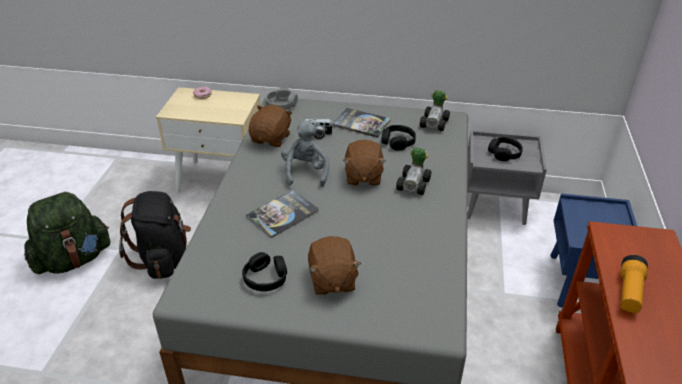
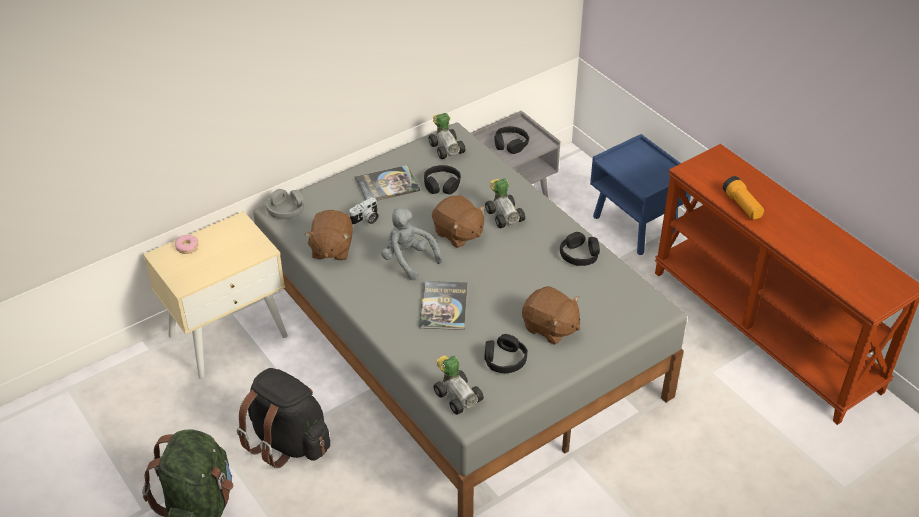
camera: 45 degrees left, 5 degrees up
(199, 277) = (457, 394): none -> toy car
(271, 139) = (331, 249): brown plush toy -> brown plush toy turned 150 degrees counterclockwise
(433, 244) = (579, 255): none -> black headphones

